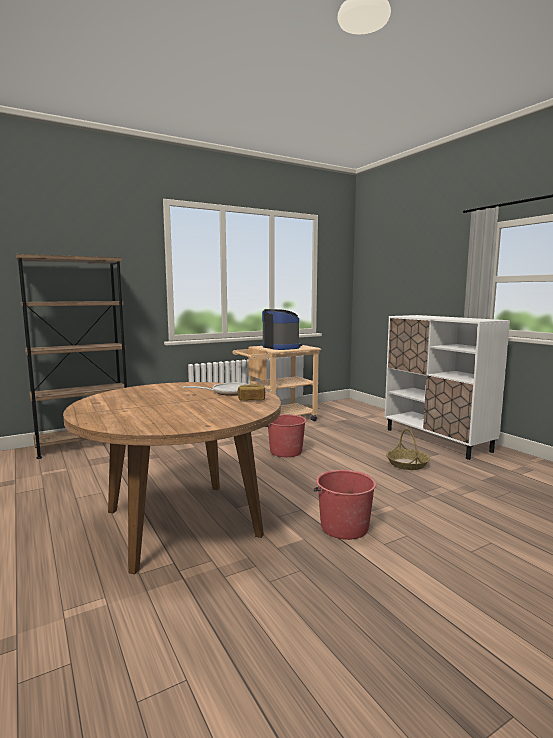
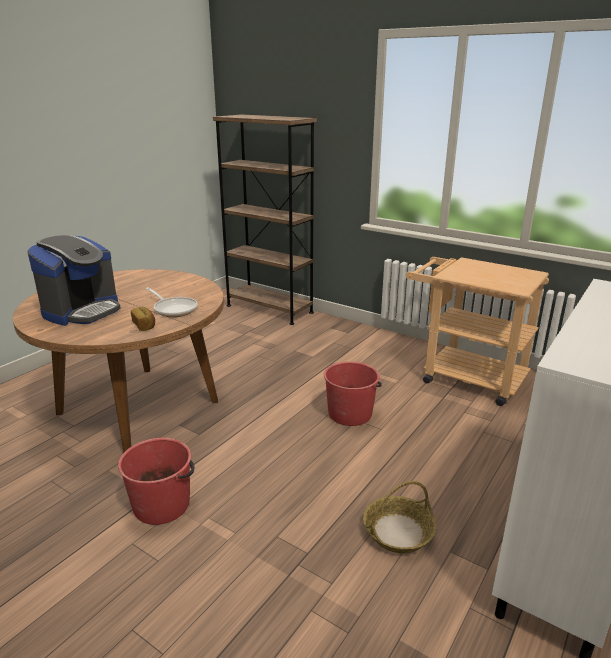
camera: 65 degrees right, 15 degrees up
(281, 347) = (484, 273): coffee machine -> coffee machine (82, 311)

